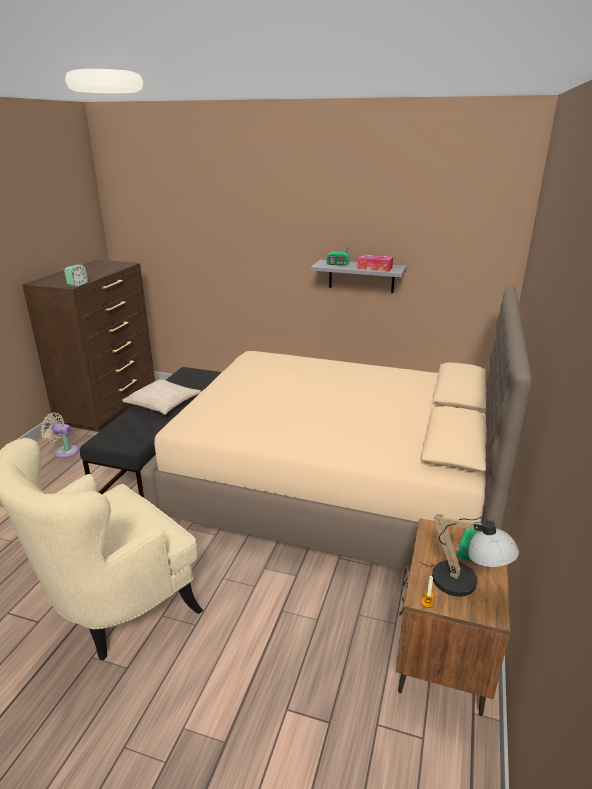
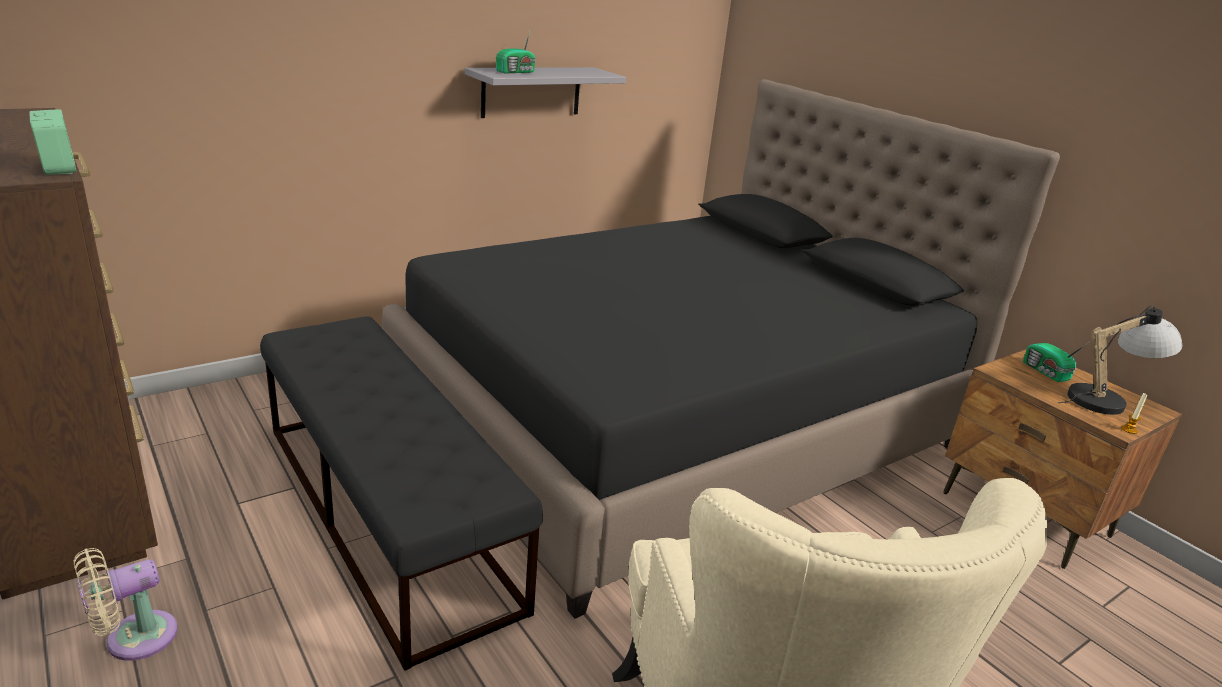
camera: 55 degrees left, 0 degrees up
(163, 403) = (384, 402): beige pillow -> none
(334, 486) = (676, 422): beige bed -> black bed
(375, 268) = (577, 73): tissue box -> none

